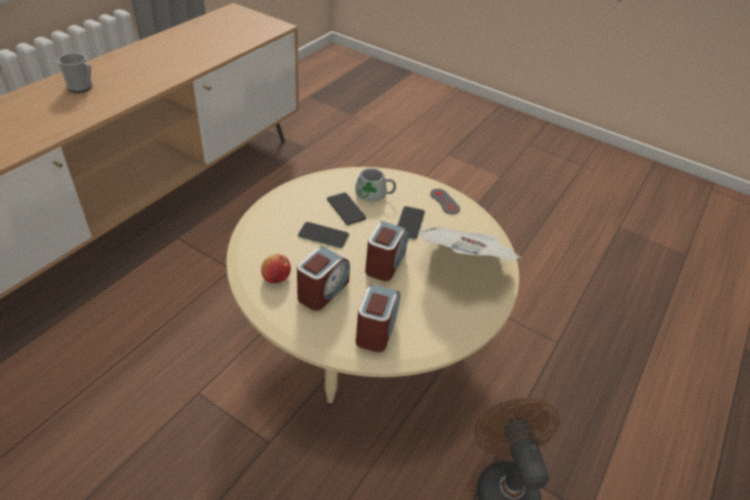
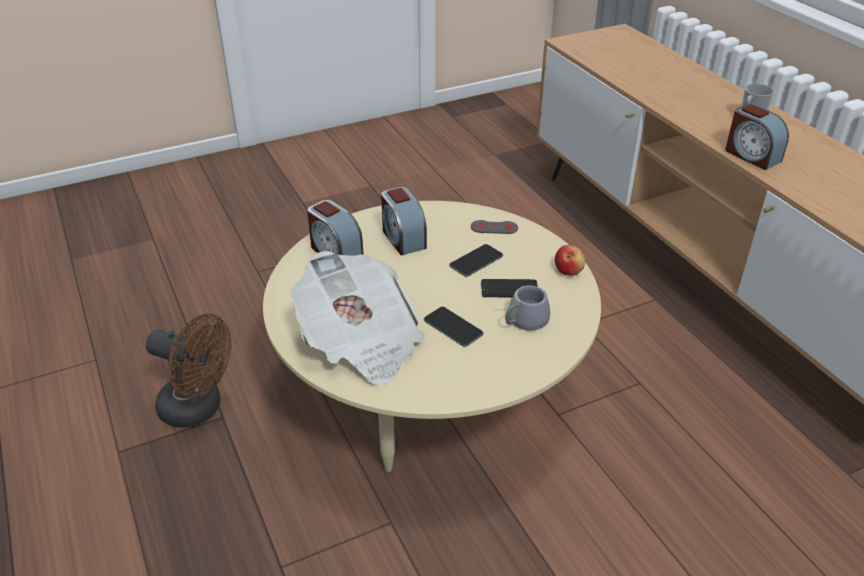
camera: 125 degrees right, 5 degrees down
(276, 277) = (440, 220): apple -> apple (568, 270)
(385, 263) = (407, 286): alarm clock -> alarm clock (751, 155)
(444, 201) = (472, 375): grey game controller -> grey game controller (494, 227)

